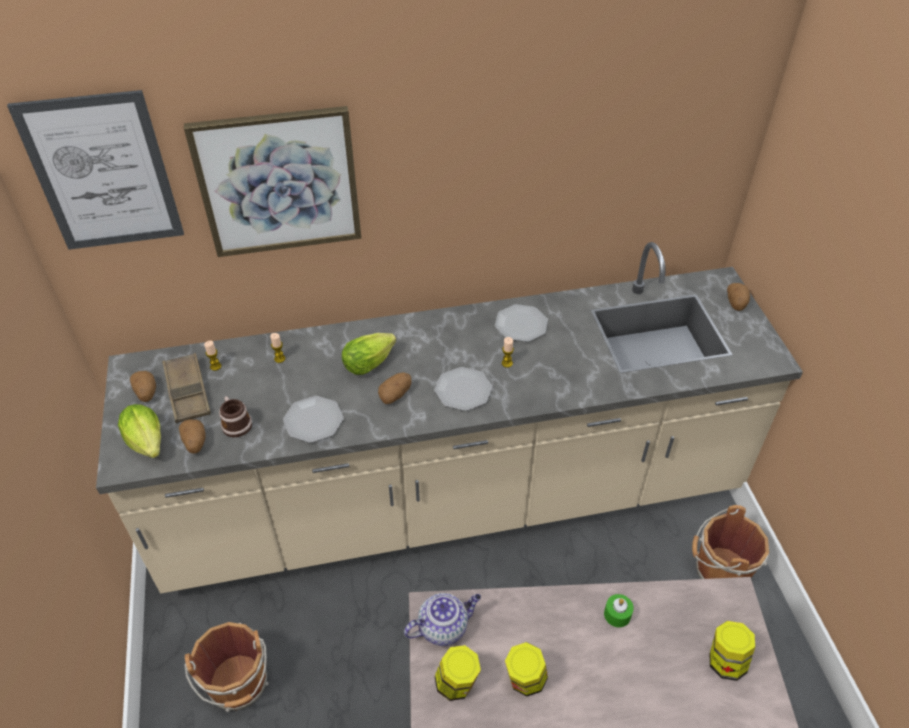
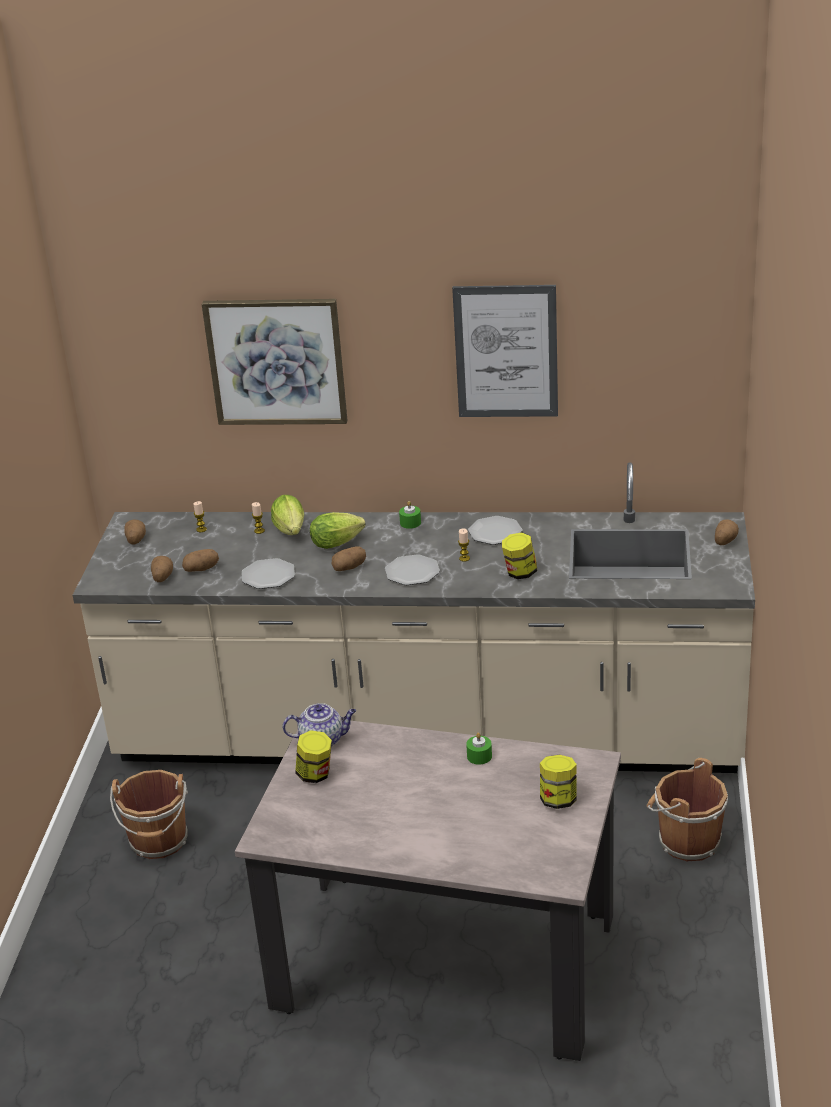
camera: 20 degrees right, 15 degrees down
(103, 173) = (135, 336): picture -> picture (506, 351)
(148, 445) = (124, 574): lettuce -> lettuce (291, 532)
(187, 392) = (170, 543): brown tray -> none
(235, 423) = (201, 569): mug -> potato
(432, 324) = (410, 523): none -> green candle
(525, 680) = (374, 782): jar -> jar (520, 573)

